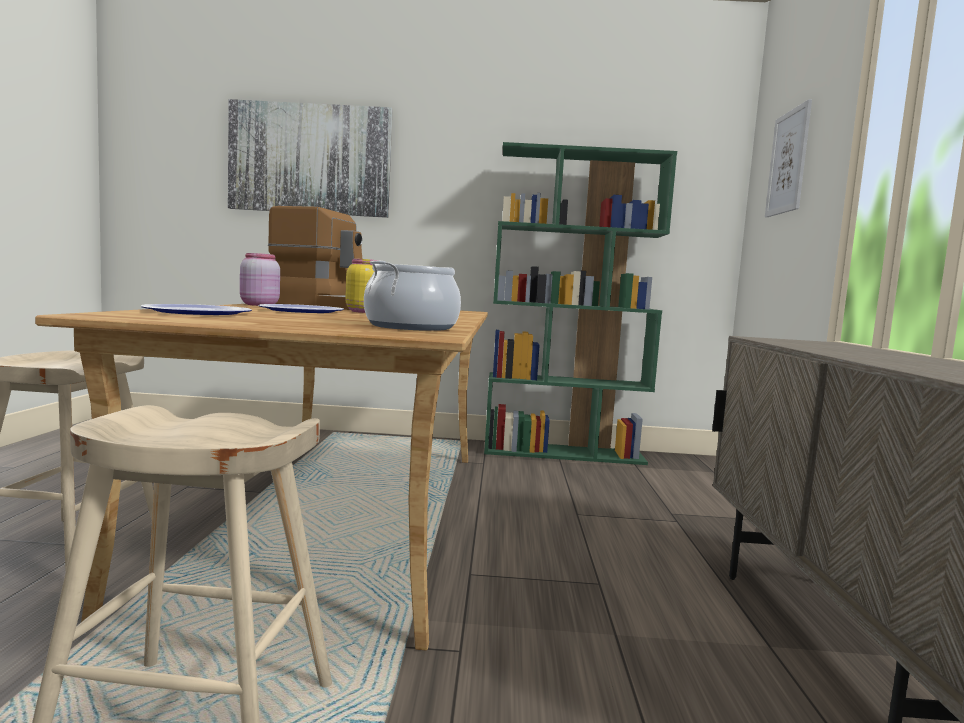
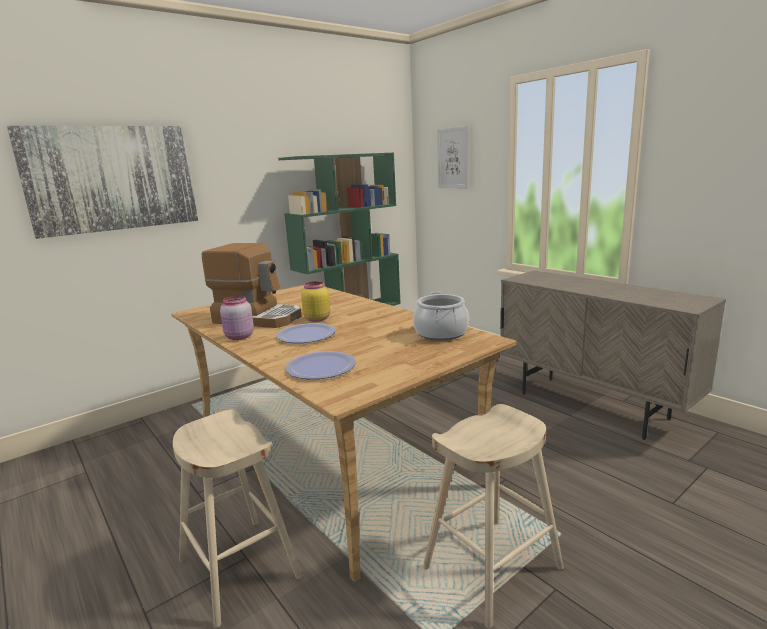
camera: 40 degrees left, 10 degrees up
(329, 306) = (258, 318): coffee machine -> coffee machine turned 45 degrees clockwise

